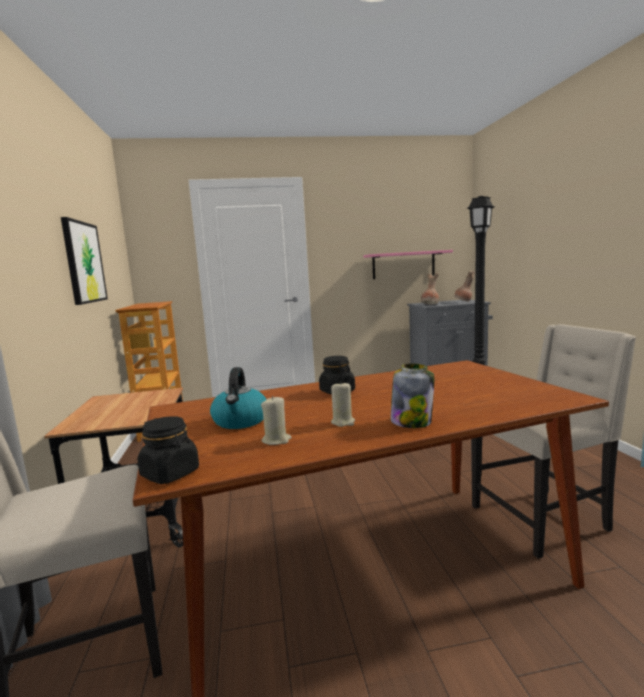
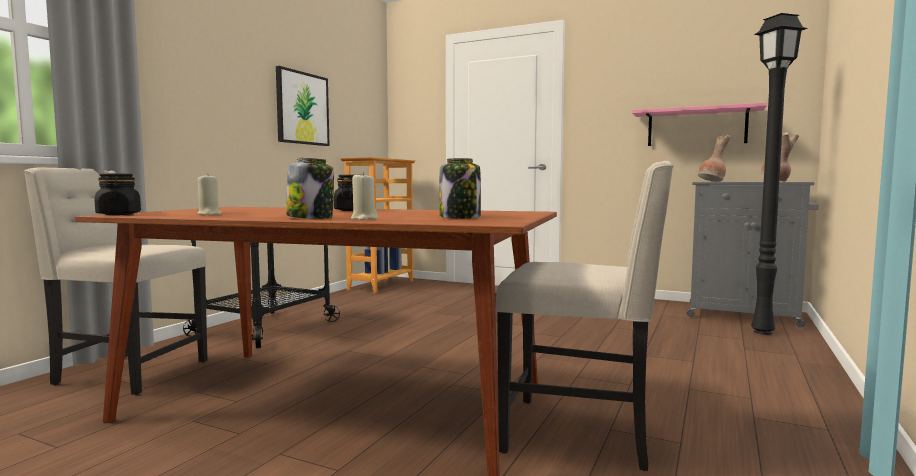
camera: 35 degrees right, 5 degrees down
(241, 421) = (234, 211): kettle -> none
(343, 422) = (276, 215): beige candle -> beige candle (364, 219)
(493, 390) = (460, 217): none -> jar

